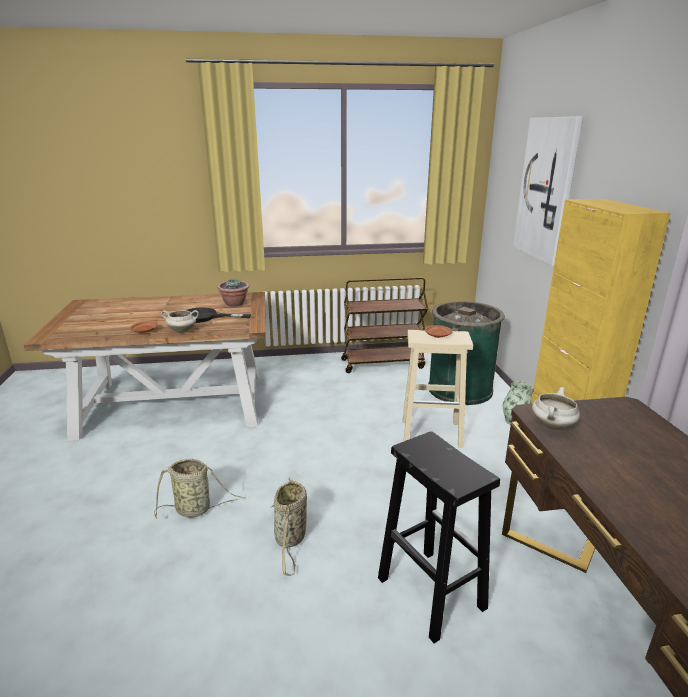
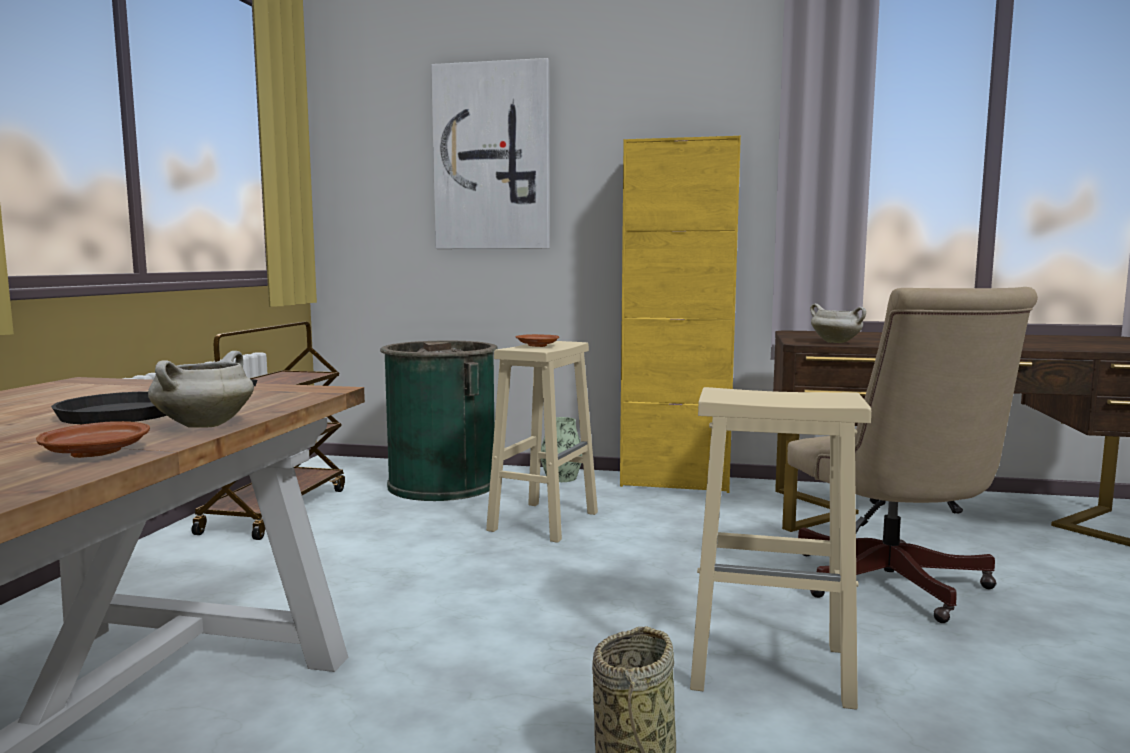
camera: 70 degrees left, 15 degrees down
(235, 304) = (103, 392): potted plant -> none
(290, 539) = (773, 667): basket -> beige stool
(429, 592) = (894, 587): black stool -> beige office chair

